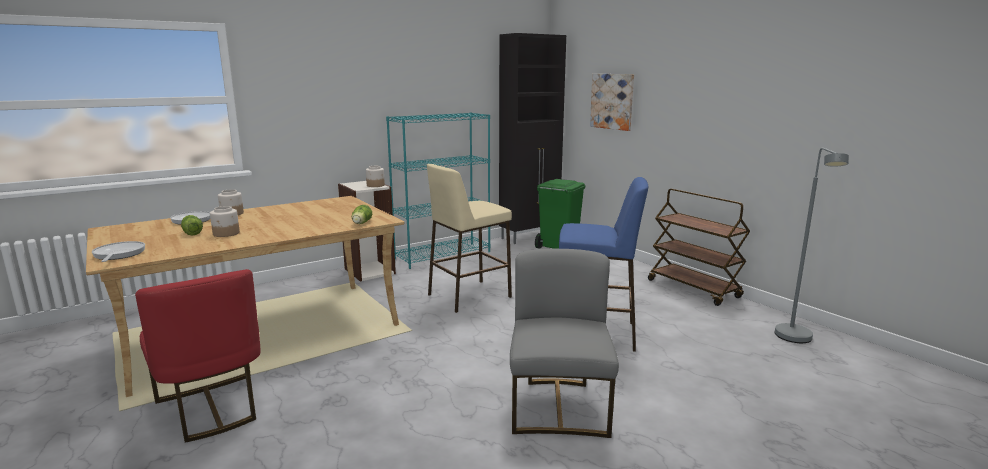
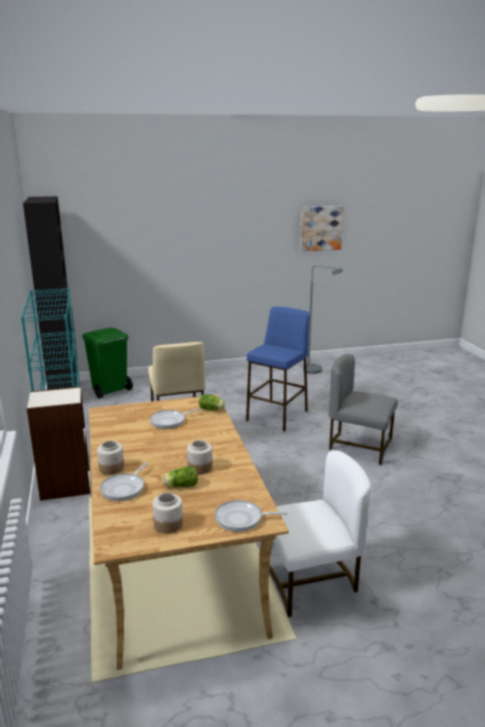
camera: 70 degrees left, 5 degrees up
(212, 408) = (312, 581): red chair -> white chair
(327, 215) = (170, 421): none -> frying pan
(376, 185) = (66, 392): jar -> jar (168, 524)
(612, 101) = (123, 253): picture -> picture (321, 228)
(694, 289) = (235, 372): brown cart -> none

